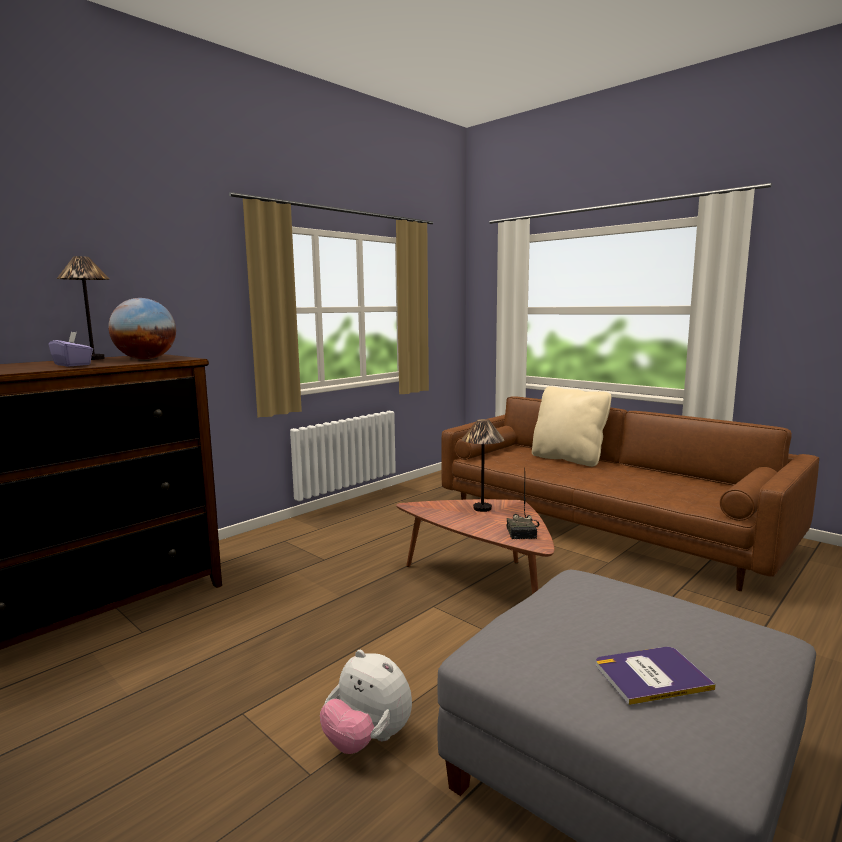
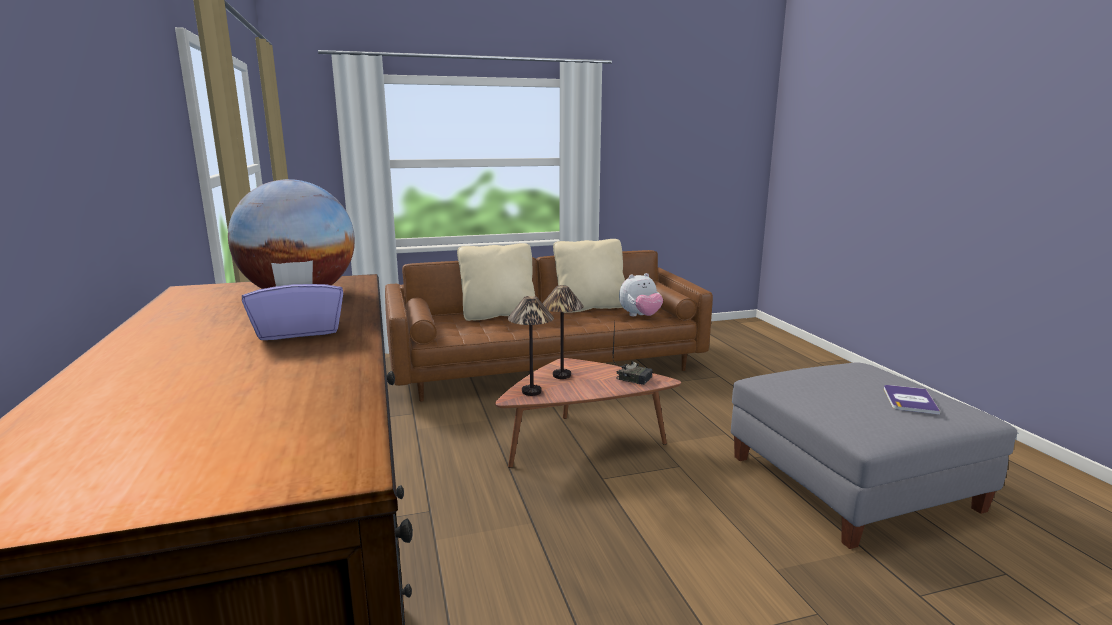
camera: 60 degrees left, 5 degrees up
(93, 359) = (179, 319): table lamp -> table lamp (532, 391)
(367, 740) = (783, 570): plush toy -> plush toy (640, 316)
(667, 478) = (590, 307): none -> beige pillow

